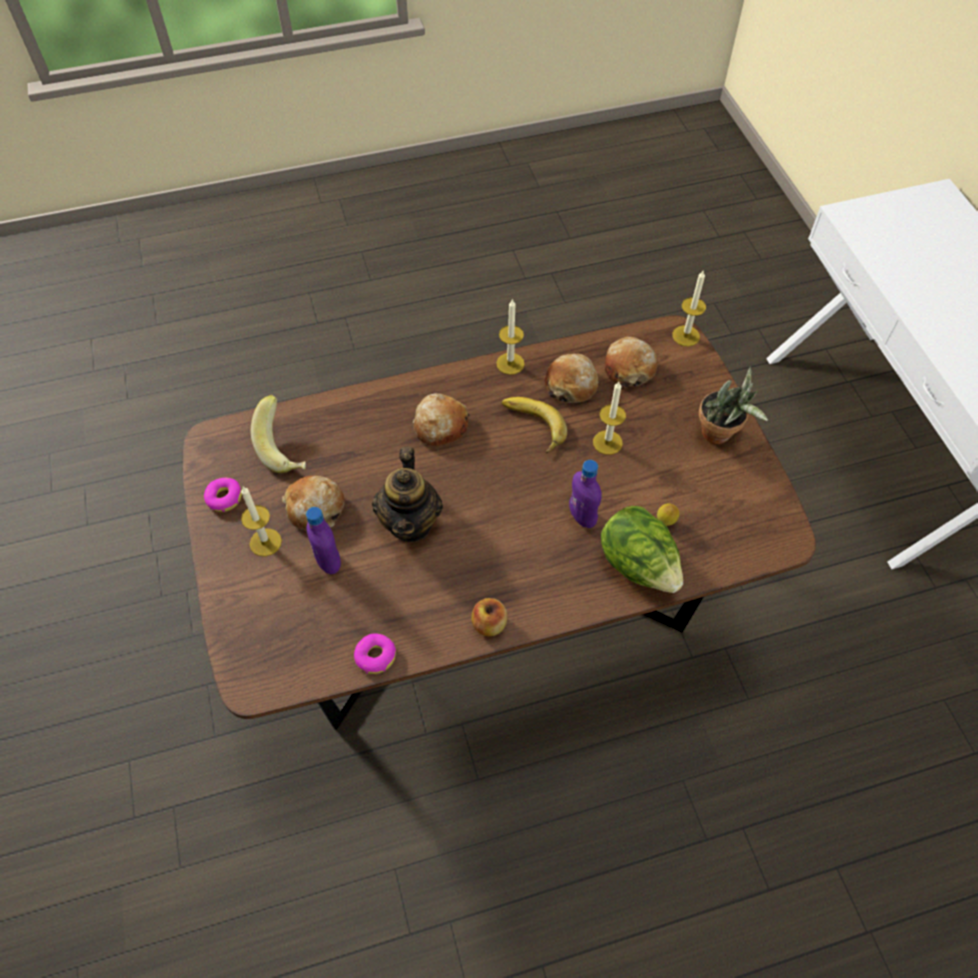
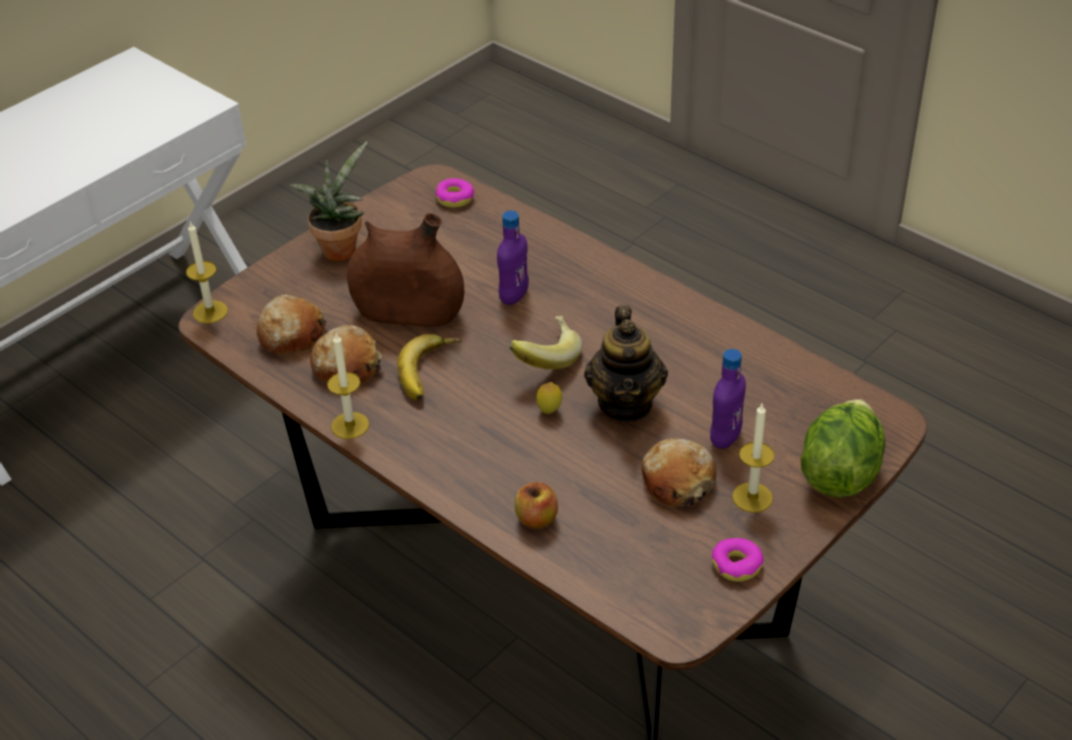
camera: 120 degrees left, 15 degrees down
(285, 448) = (627, 551): banana -> banana (545, 357)
(375, 656) = (781, 358): donut -> donut (455, 198)
(410, 522) = (626, 403): teapot -> teapot turned 120 degrees clockwise
(440, 426) = (486, 439): bread -> none
(489, 624) = (680, 306): apple -> apple (536, 519)
(607, 442) = (408, 313): candle -> brown vase
(638, 565) = (536, 246): lettuce -> lettuce (840, 472)
(665, 522) = (475, 247): lemon -> lemon (549, 411)

